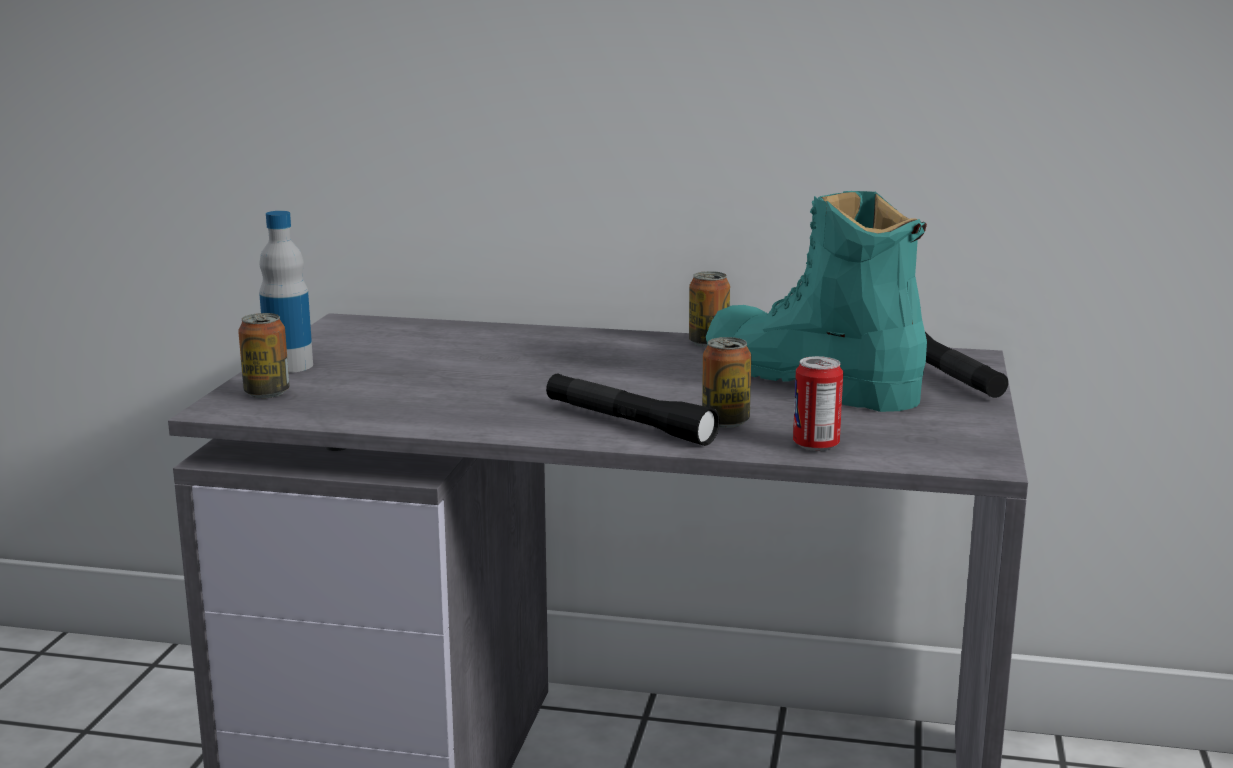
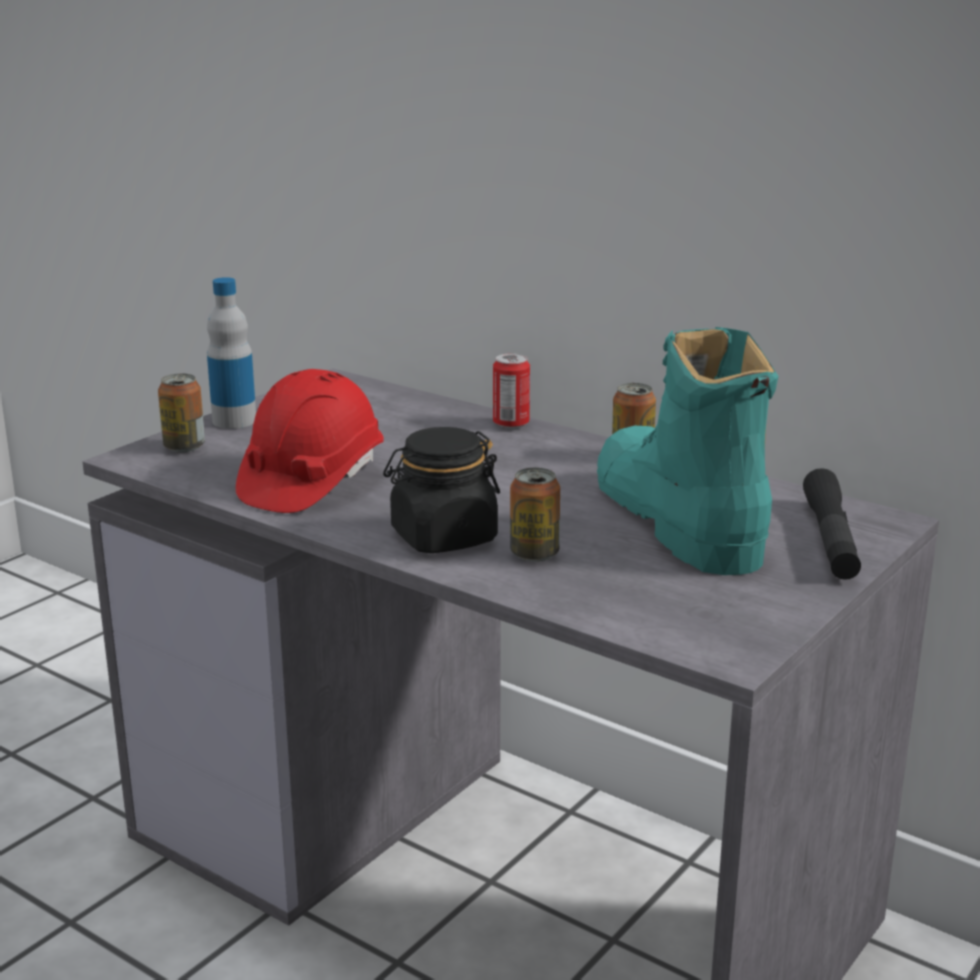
camera: 25 degrees right, 5 degrees up
(441, 401) = (311, 481): none -> red hard hat
(628, 423) = (443, 537): black flashlight -> black jar
(816, 445) = (587, 599): can -> can (511, 424)

